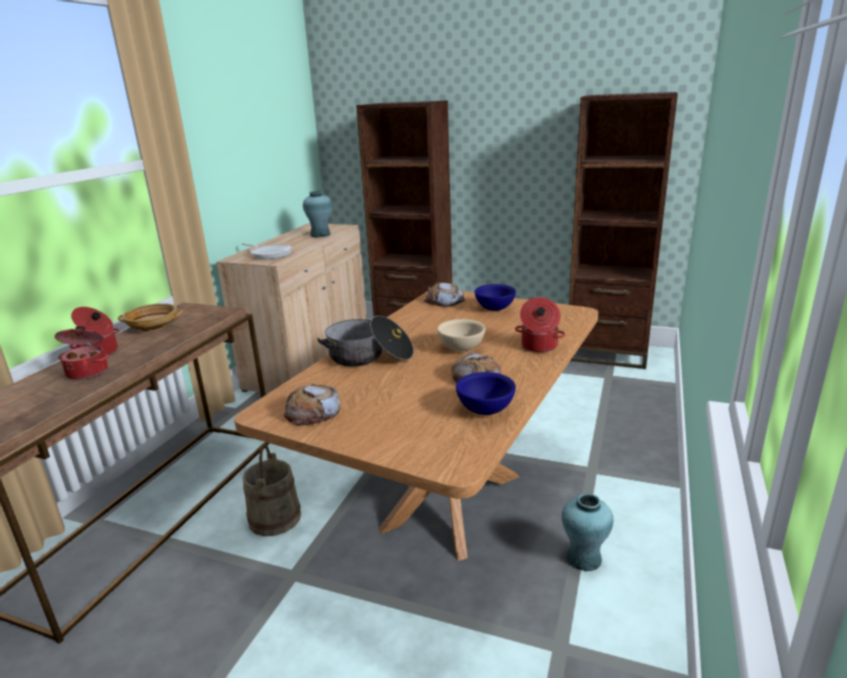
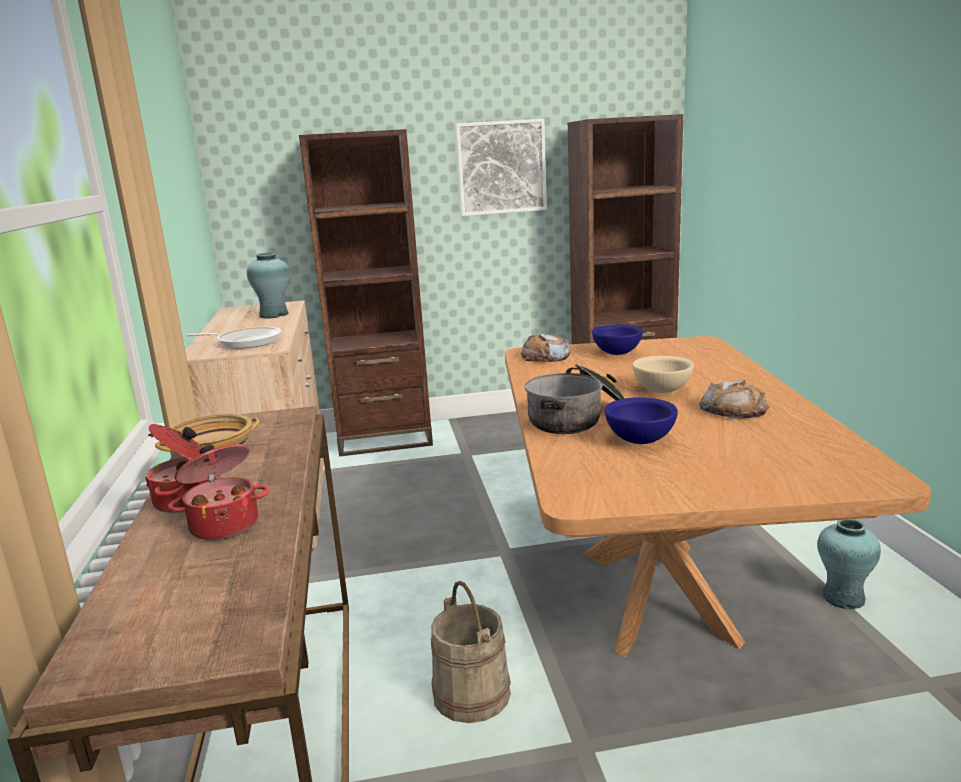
camera: 30 degrees left, 5 degrees down
(313, 411) = (634, 482): bread -> none
(485, 410) = (805, 431): blue bowl -> blue bowl (641, 441)
(528, 132) = (501, 167): none -> picture
(538, 346) = (731, 373): cooking pot -> none

